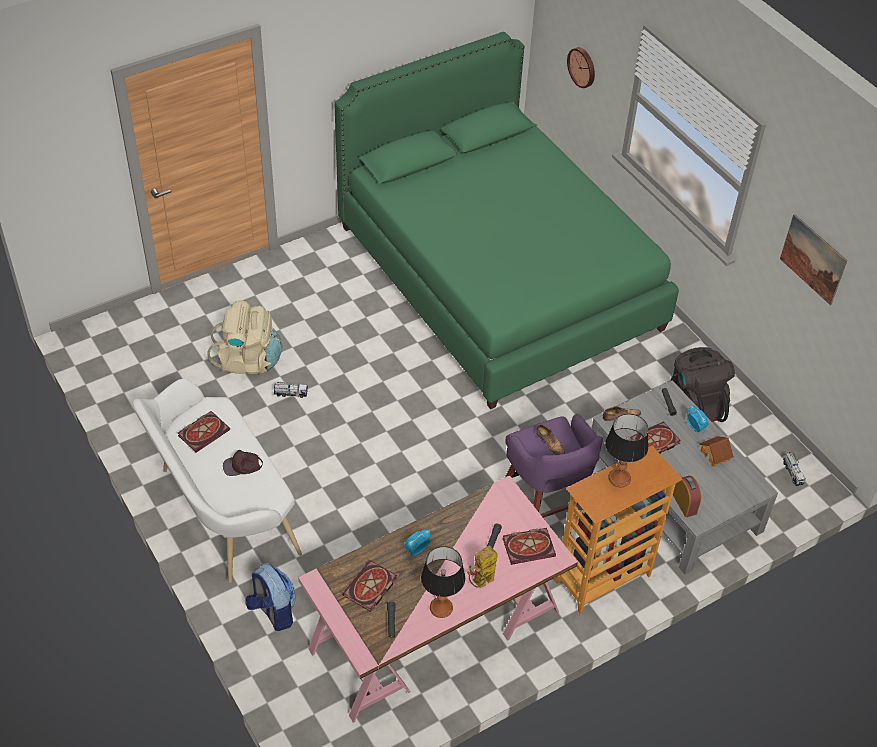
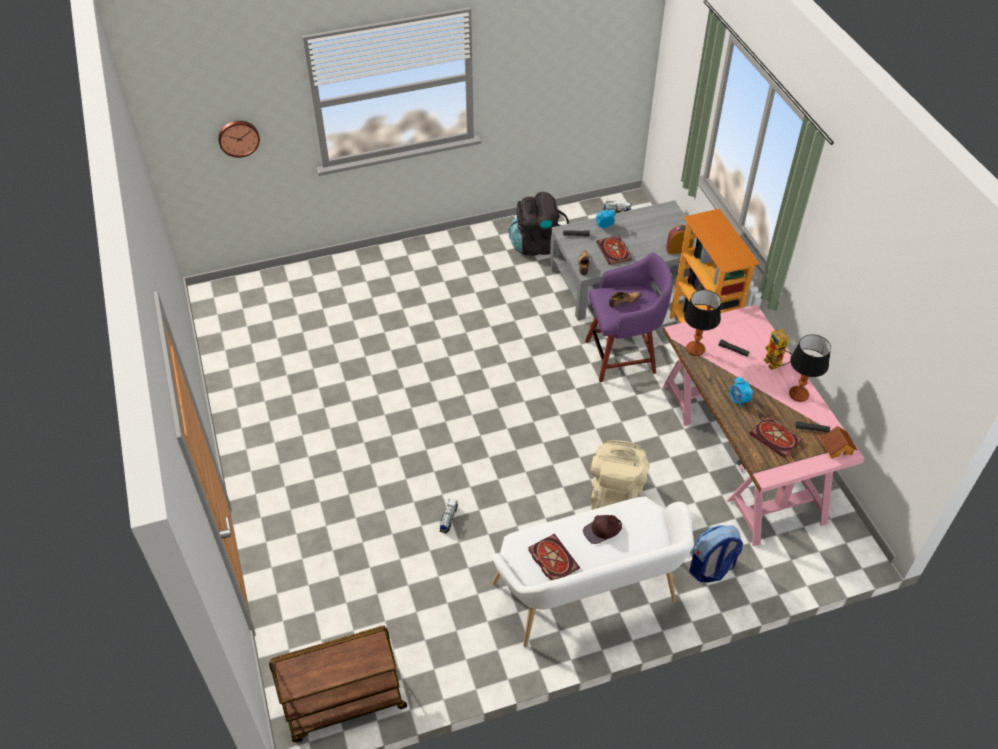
camera: 75 degrees left, 0 degrees up
(97, 361) = (344, 705): none -> brown cart
(242, 466) = (602, 530): brown cap -> brown cap turned 60 degrees clockwise
(248, 360) = (391, 551): beige backpack -> beige backpack (615, 497)
(498, 277) = (348, 333): green bed -> none
(529, 546) = (740, 328): book -> none
(619, 478) = (715, 241): table lamp -> table lamp (695, 349)
(715, 455) = (633, 222): toy house -> toy house (837, 448)
(813, 259) = (554, 65): picture -> none

